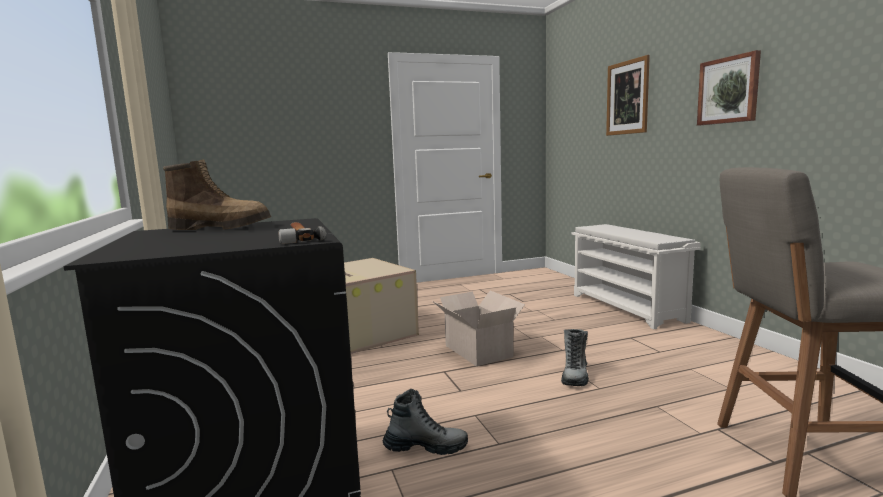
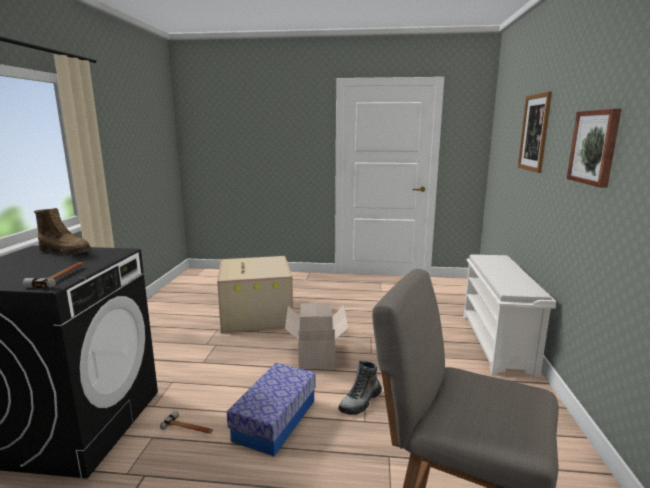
camera: 25 degrees right, 5 degrees up
(426, 447) = (189, 428): boot -> hammer
(513, 412) = (275, 420): none -> storage box

